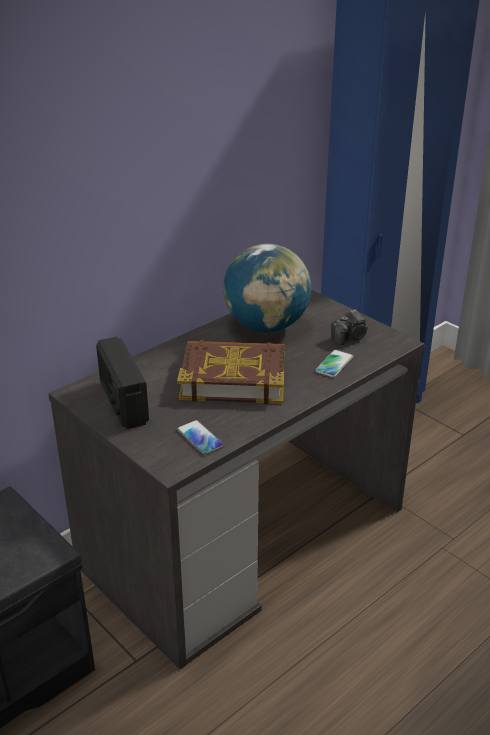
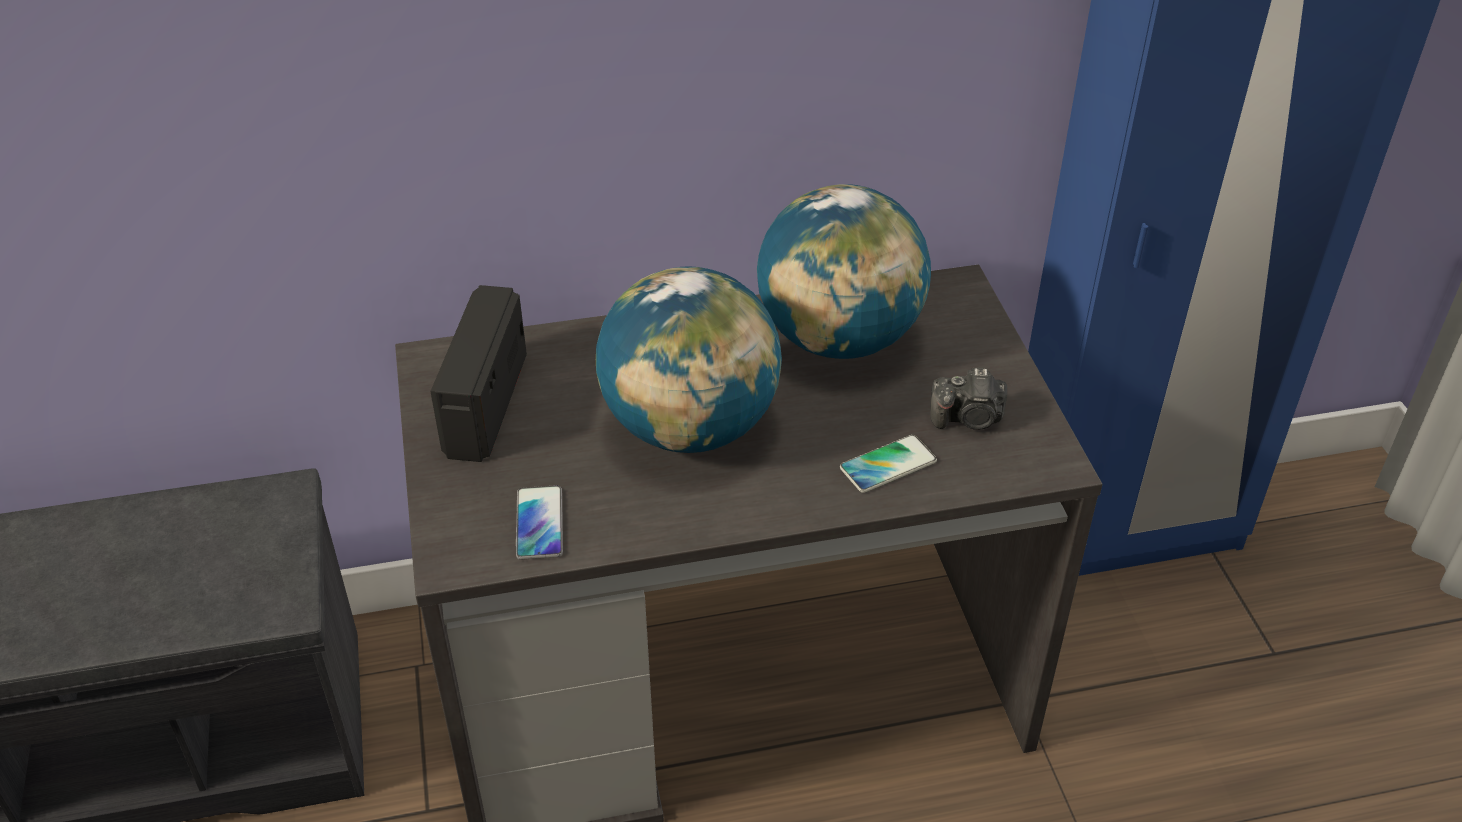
camera: 30 degrees right, 10 degrees up
(233, 378) = (690, 427): book -> globe

